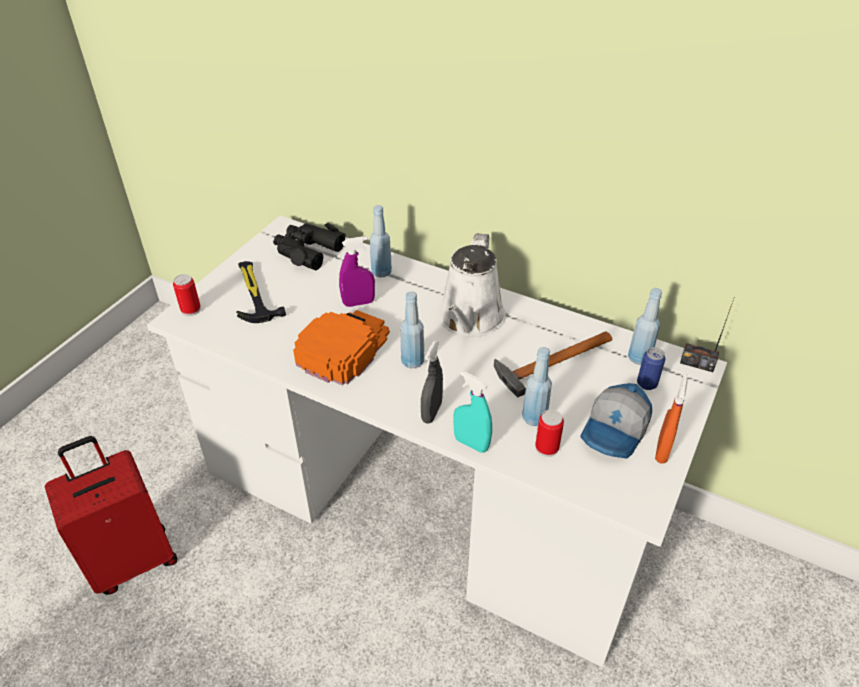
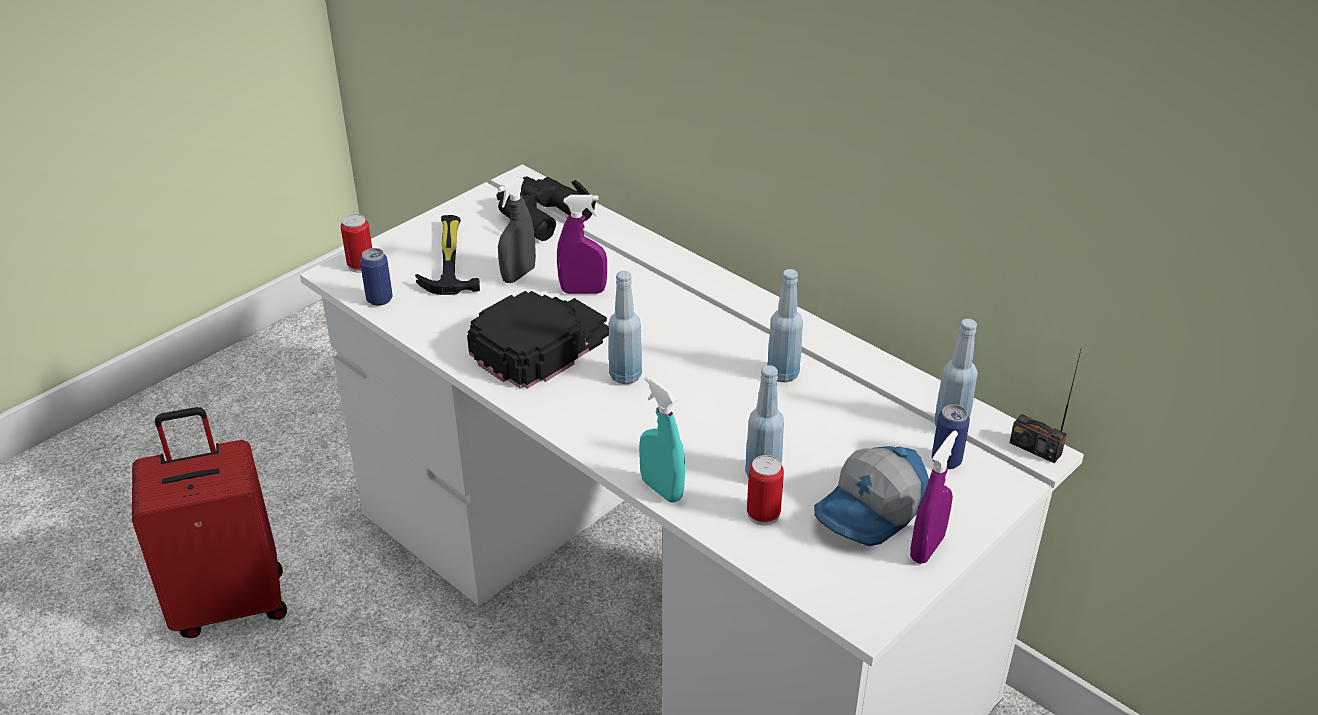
camera: 15 degrees right, 5 degrees down
(214, 334) = (379, 299): none -> can
(343, 348) = (540, 343): orange cap -> black cap
(381, 272) = (630, 257): blue bottle -> blue bottle (782, 374)
(431, 412) = (624, 442): grey spray bottle -> grey spray bottle (518, 275)
(470, 320) = (728, 337): white watering can -> none
(550, 362) = (818, 410): hammer -> none
(662, 450) = (927, 548): orange spray bottle -> purple spray bottle

